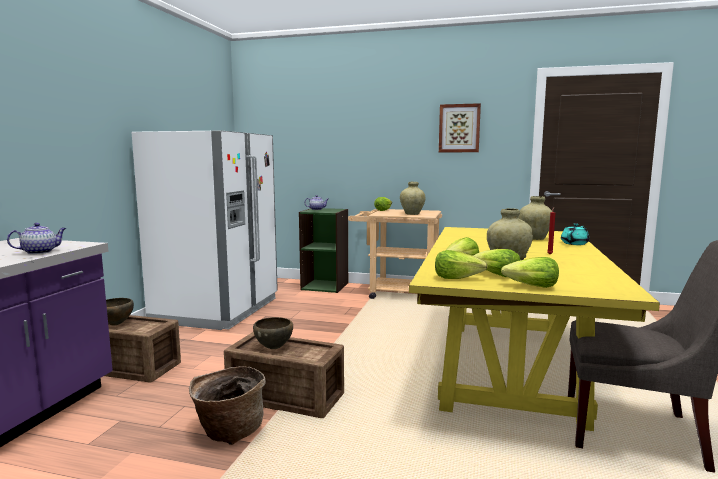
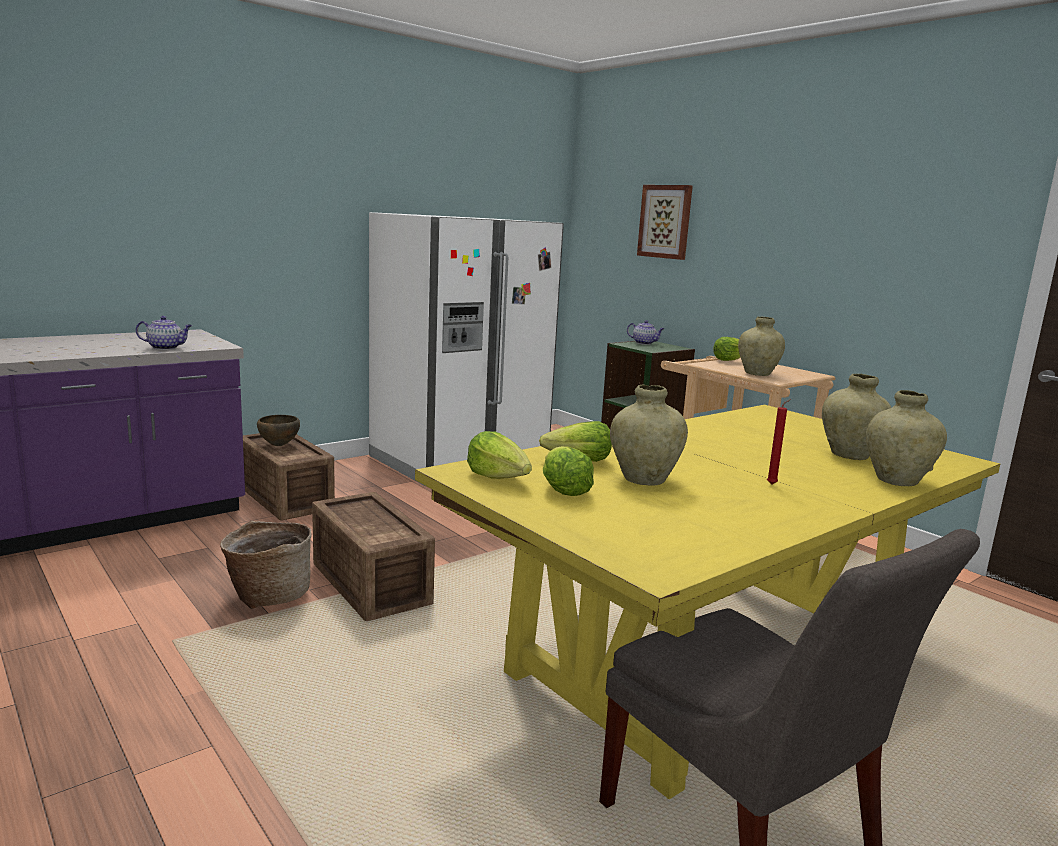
camera: 35 degrees right, 5 degrees up
(274, 348) = (363, 516): brown bowl -> none
(459, 128) = (889, 226): picture -> picture (665, 221)
(532, 287) = (553, 517): lettuce -> none
(574, 243) = (897, 480): turquoise teapot -> beige vase

